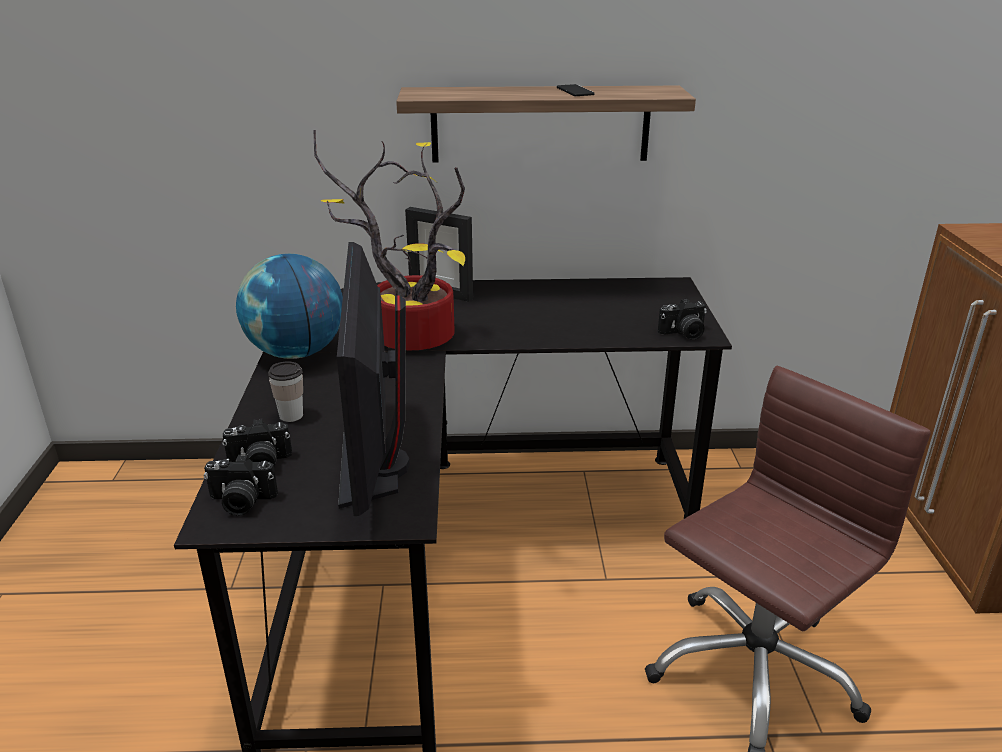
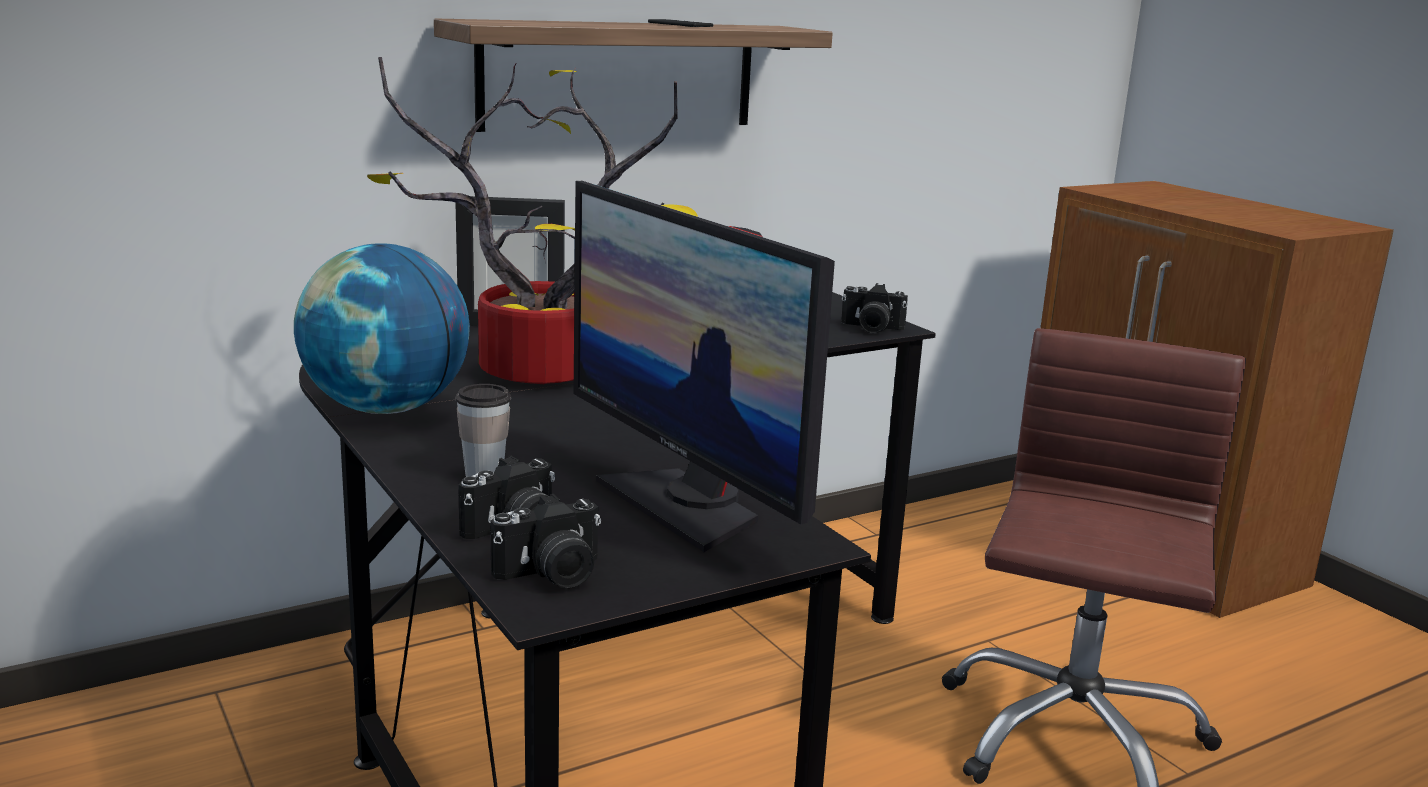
camera: 30 degrees left, 10 degrees down
(684, 334) = (871, 328): camera -> camera turned 60 degrees clockwise

